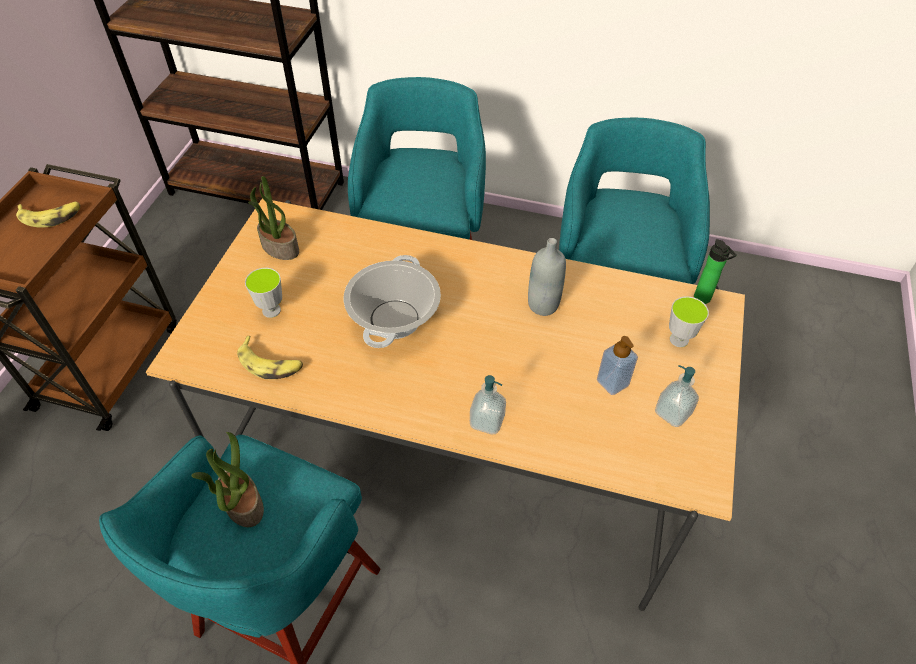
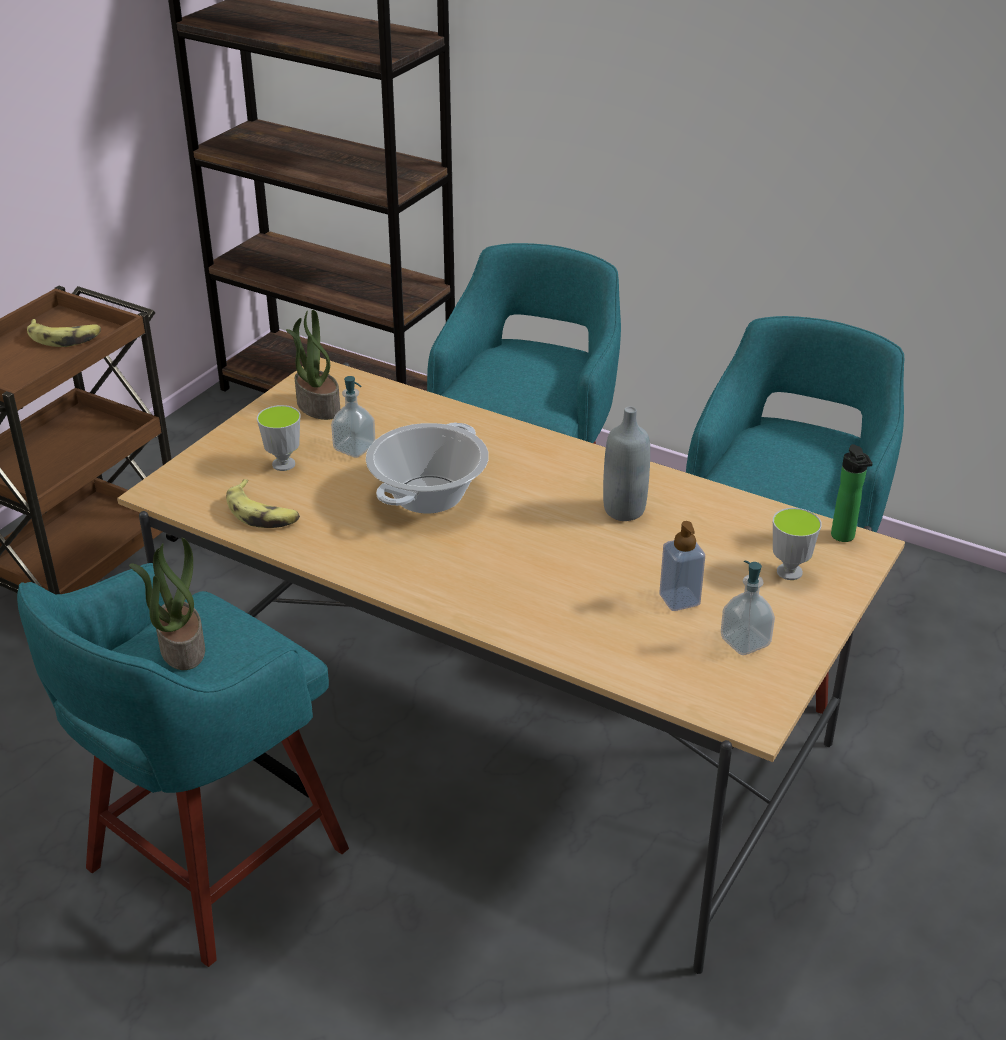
camera: 15 degrees right, 15 degrees down
(487, 421) = (500, 609): soap dispenser -> soap dispenser (354, 448)

